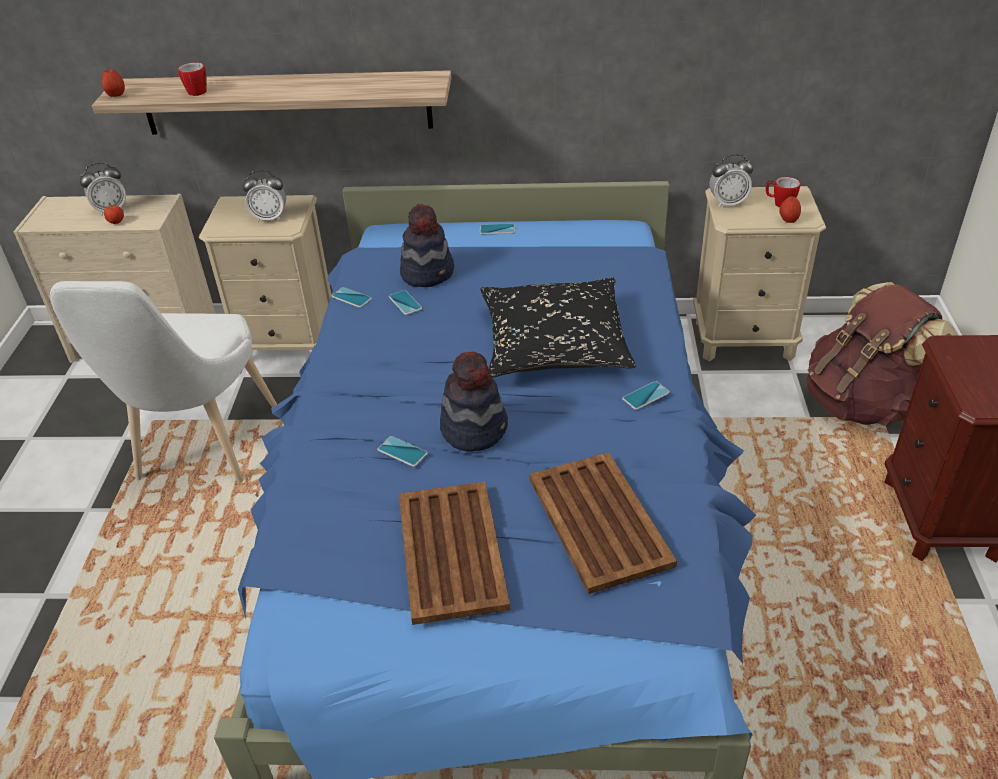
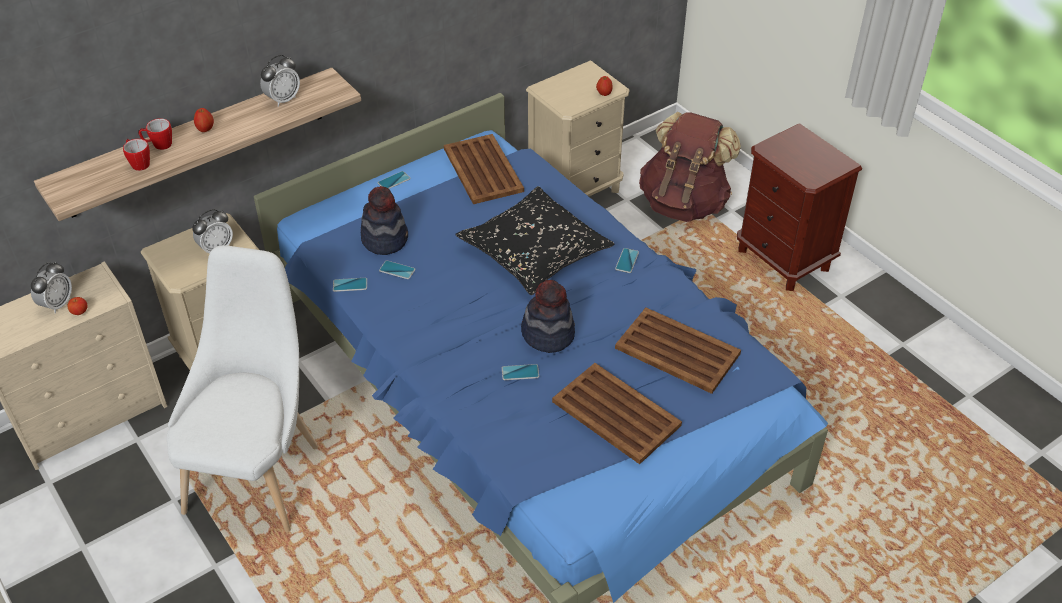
camera: 40 degrees left, 5 degrees up
(116, 95) = (66, 196): apple -> apple (205, 129)
(203, 450) = (258, 471): white chair -> white chair turned 135 degrees counterclockwise
(589, 250) = (483, 170): none -> brown tray
(727, 203) = (553, 95): alarm clock -> alarm clock (283, 99)
(779, 203) = (586, 82): mug -> mug (159, 145)

